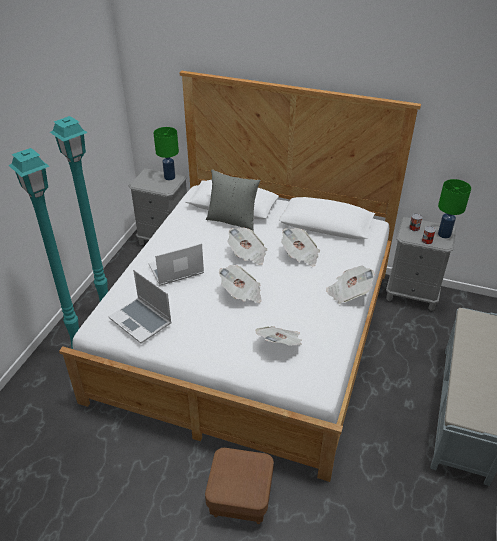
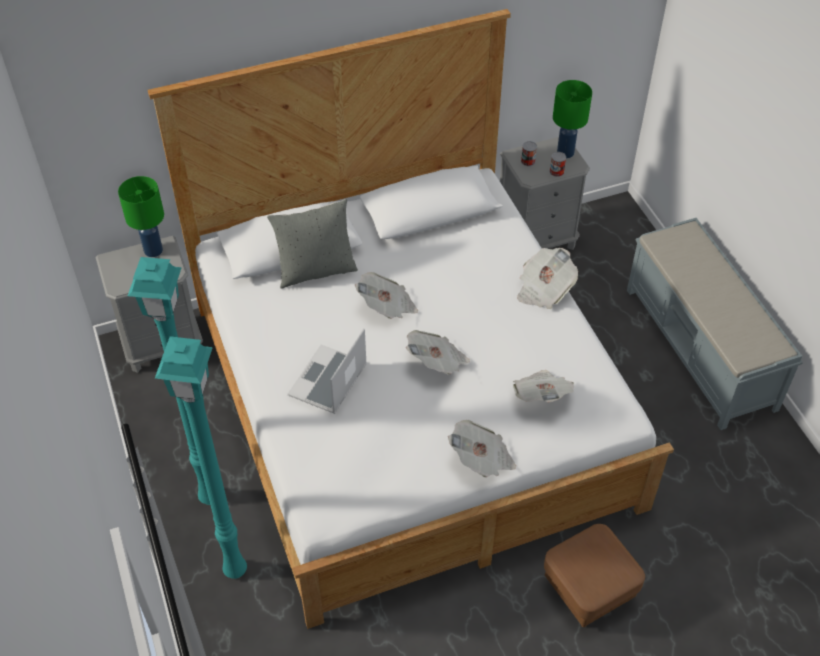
camera: 40 degrees left, 10 degrees up
(141, 321) = (369, 471): laptop -> none
(300, 255) = (446, 272): newspaper -> newspaper (482, 460)

